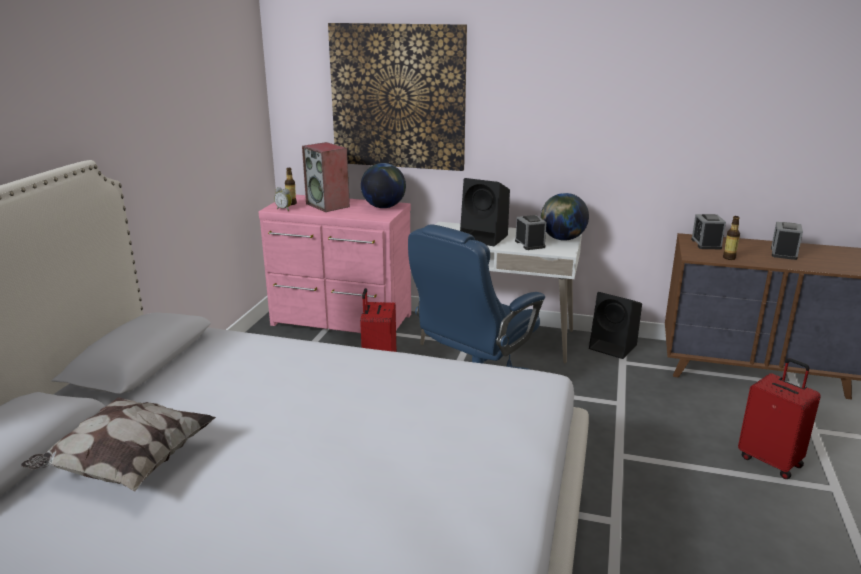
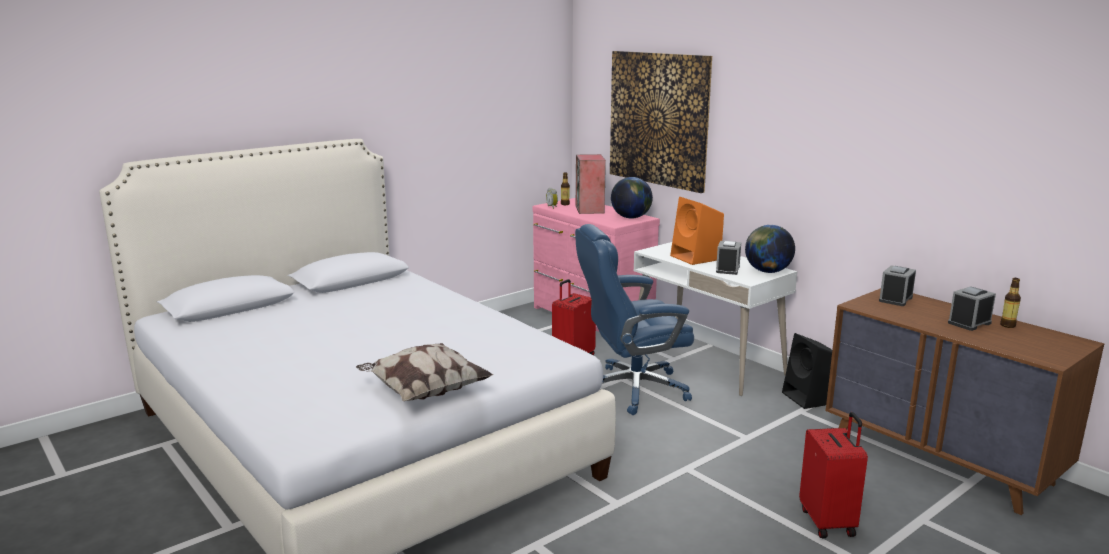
camera: 35 degrees right, 5 degrees down
(127, 465) = (274, 323): pillow -> pillow (424, 392)
(485, 238) = (696, 258): black speaker -> orange speaker
(729, 258) = (893, 313): bottle -> bottle (1007, 325)

